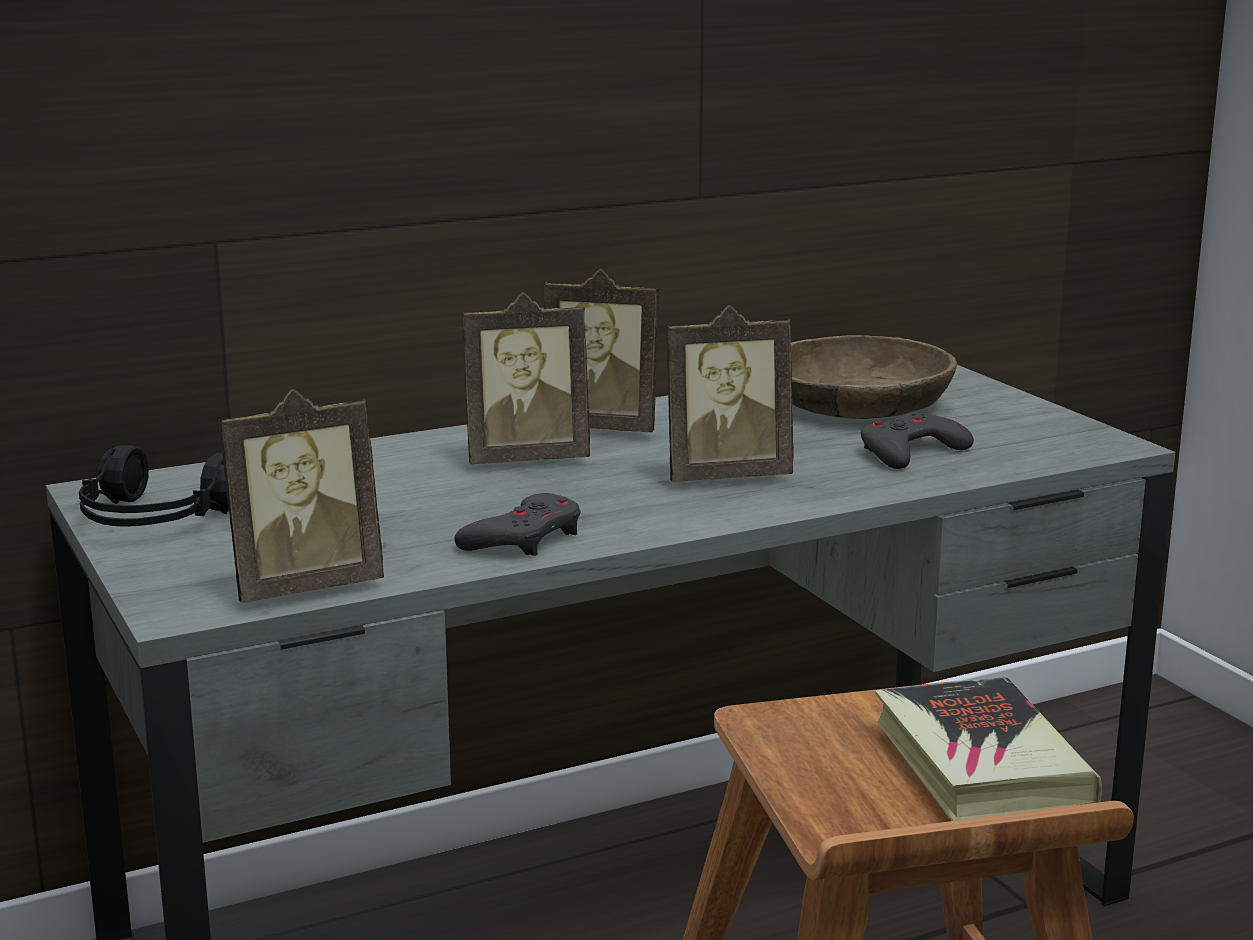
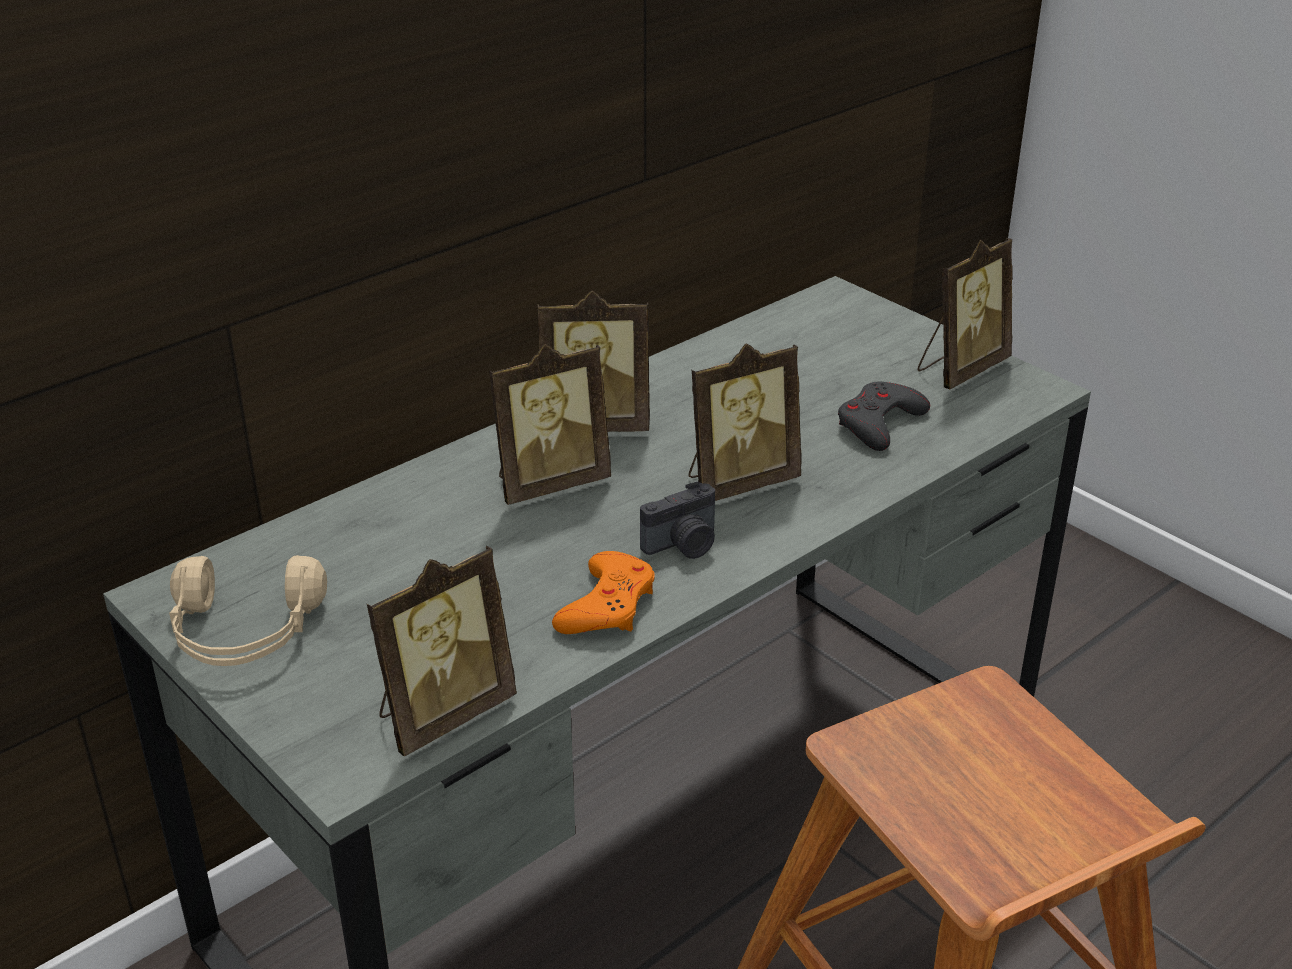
camera: 15 degrees left, 15 degrees up
(154, 520) = (244, 633): black headphones -> beige headphones
(524, 538) = (607, 605): grey game controller -> orange game controller
(634, 509) = (683, 545): none -> camera
(856, 404) = (800, 358): brown bowl -> none
(980, 764) = (1050, 774): book -> none
(1031, 425) = (960, 369): none -> picture frame

